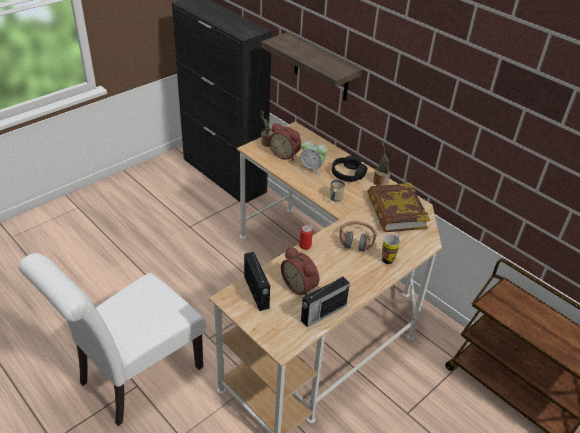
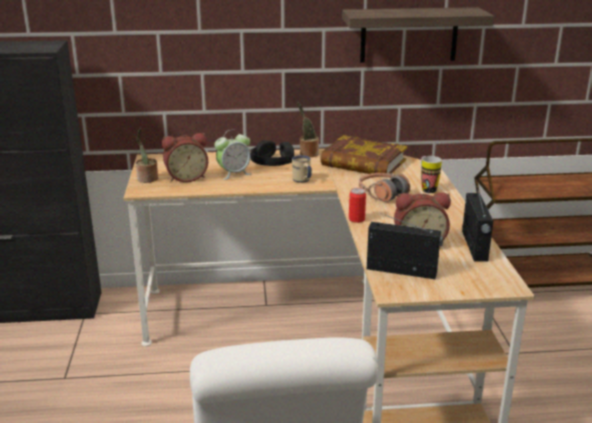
camera: 50 degrees left, 15 degrees down
(321, 68) = (165, 59): shelf -> shelf (409, 35)

